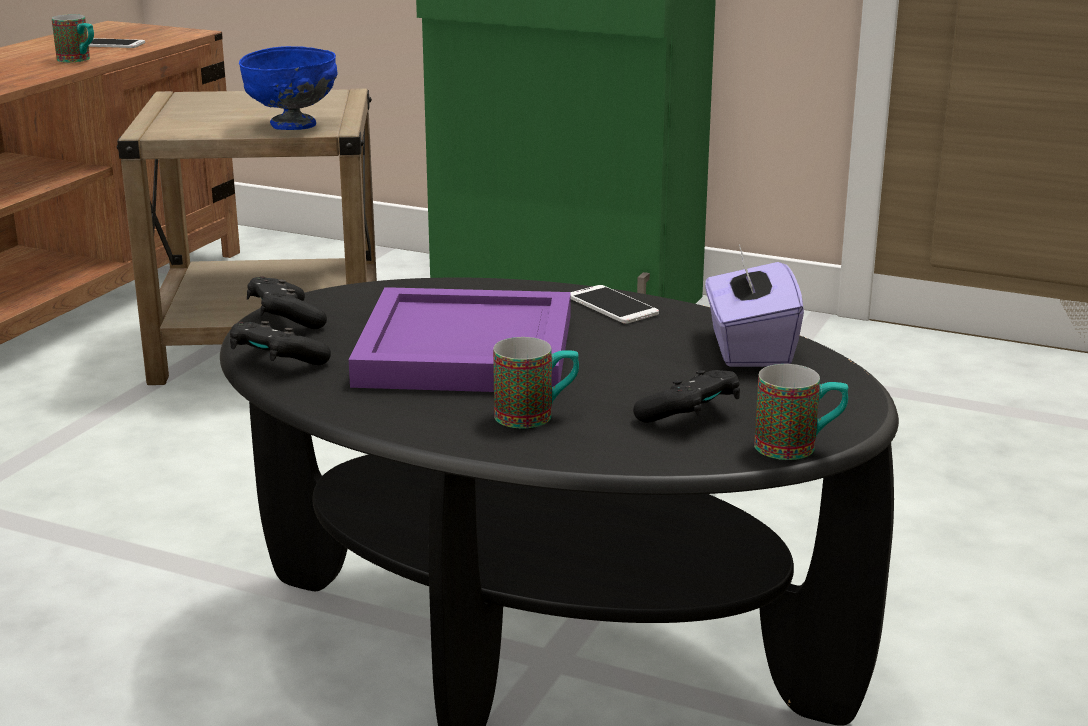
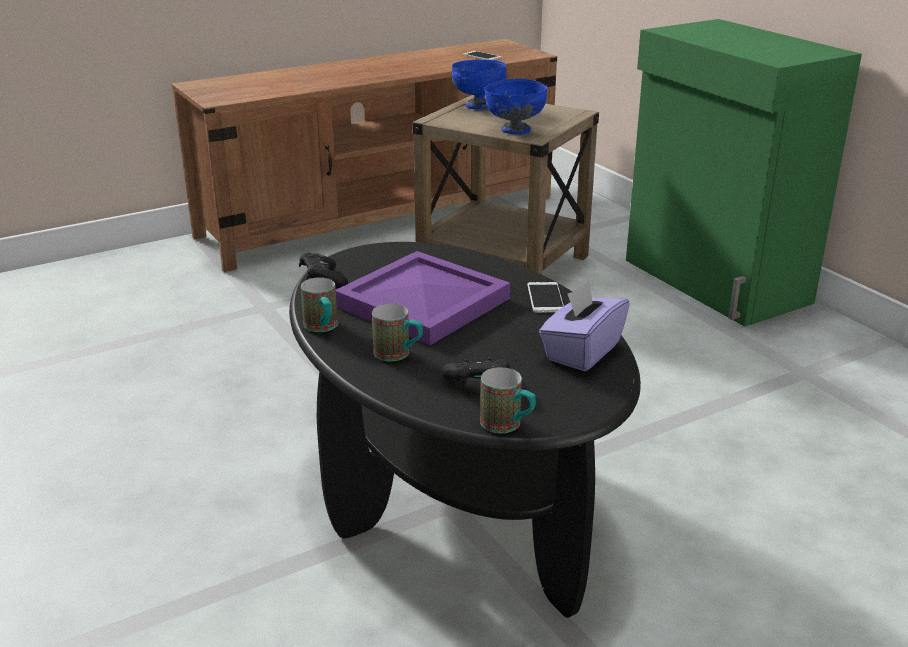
camera: 35 degrees right, 5 degrees up
(78, 60) = (448, 65): mug -> mug (323, 328)
(187, 106) = (478, 105): none -> blue bowl
(285, 320) = (362, 256): black game controller -> none

